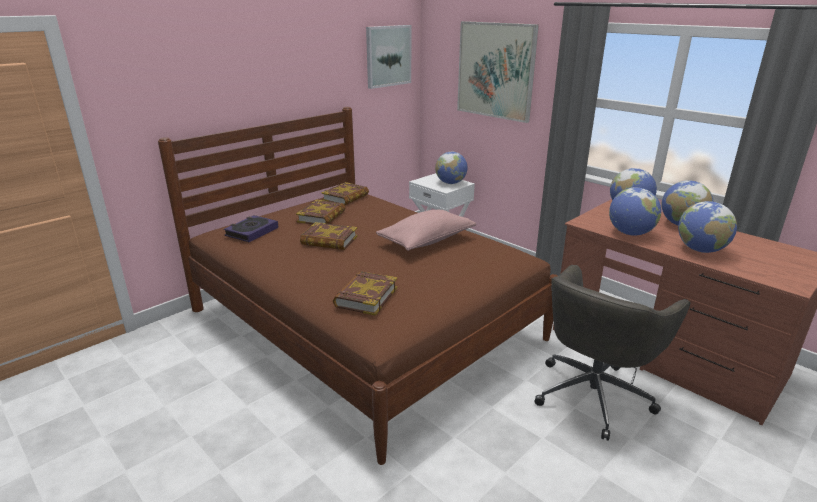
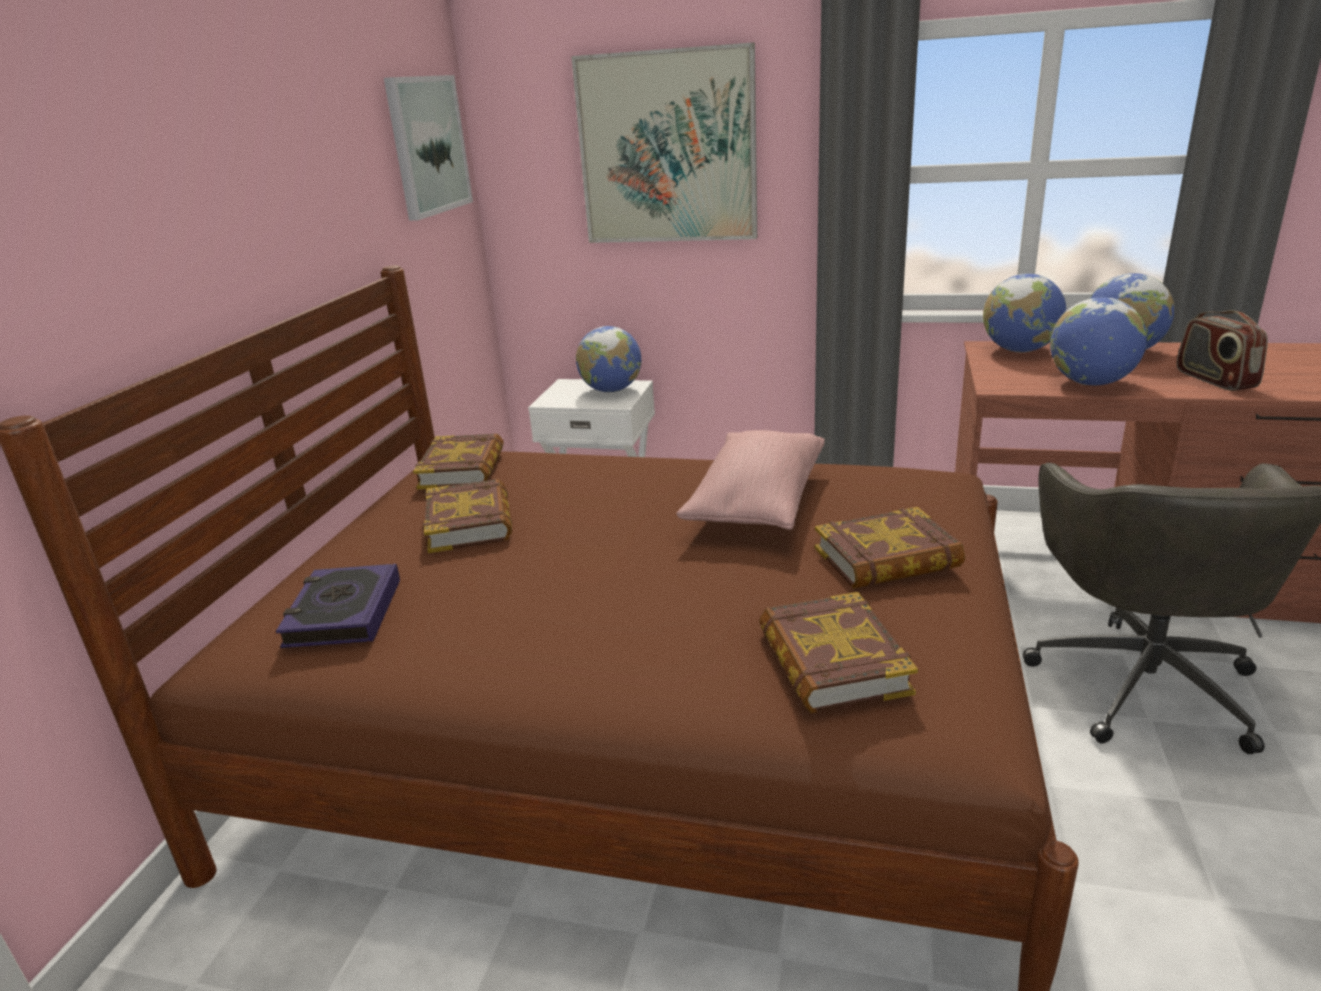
camera: 30 degrees left, 0 degrees up
(329, 240) = (565, 568): book -> book (887, 558)
(700, 250) = (1214, 380): globe -> radio

